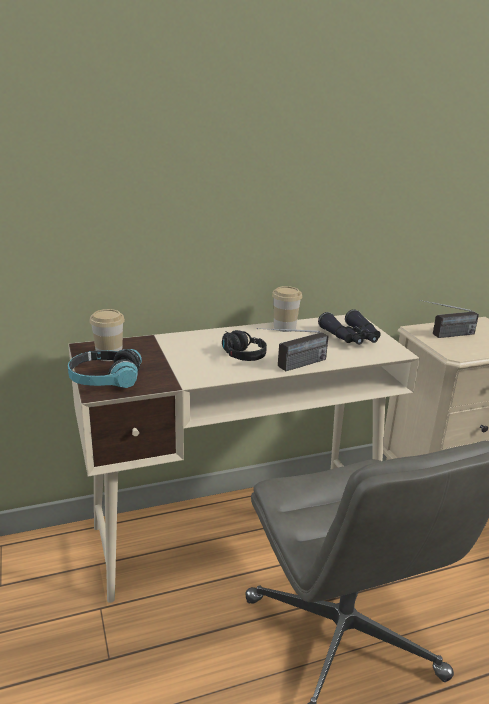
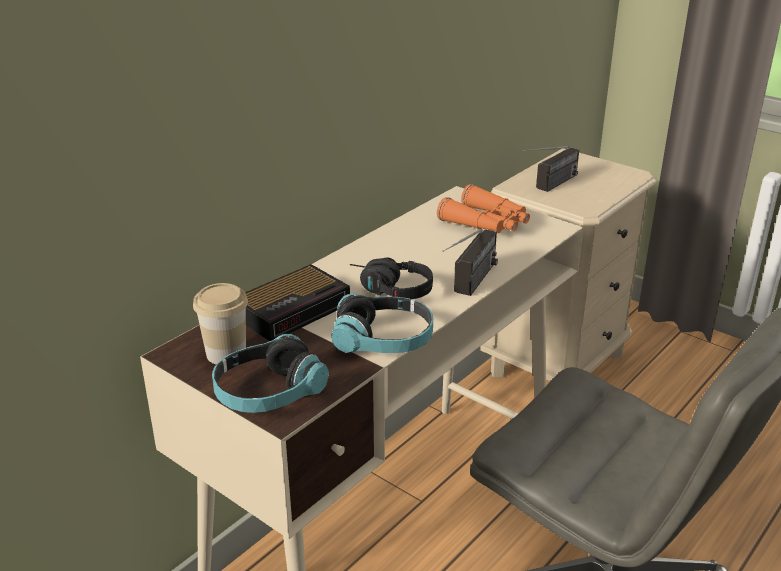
camera: 30 degrees left, 5 degrees up
(172, 346) = (294, 309): none -> alarm clock
(200, 376) = (383, 340): none -> headphones
(284, 327) = (397, 233): cup -> none
(351, 337) = (487, 223): black binoculars -> orange binoculars

